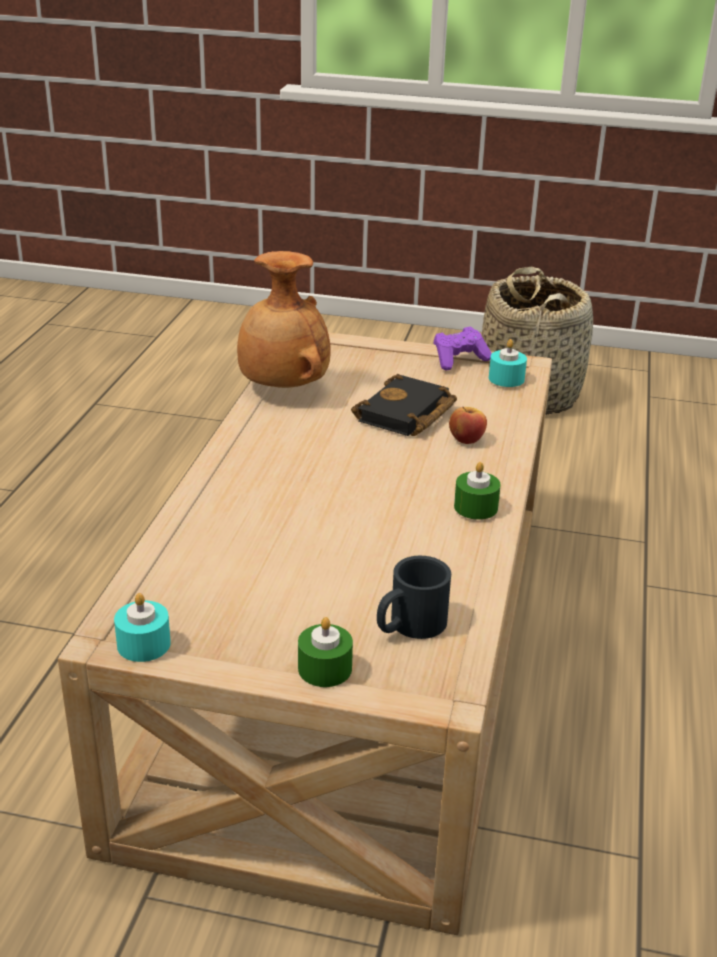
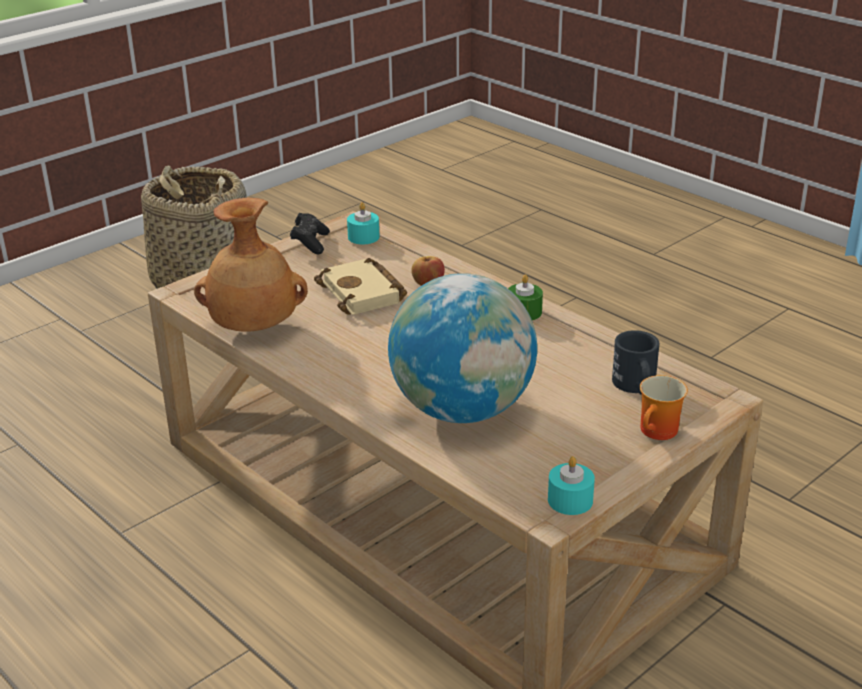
camera: 55 degrees left, 0 degrees up
(255, 532) = (462, 410): none -> globe
(325, 668) = (659, 433): green candle -> mug
(406, 415) = (364, 294): black book -> beige book
(459, 360) = (310, 243): purple game controller -> black game controller

